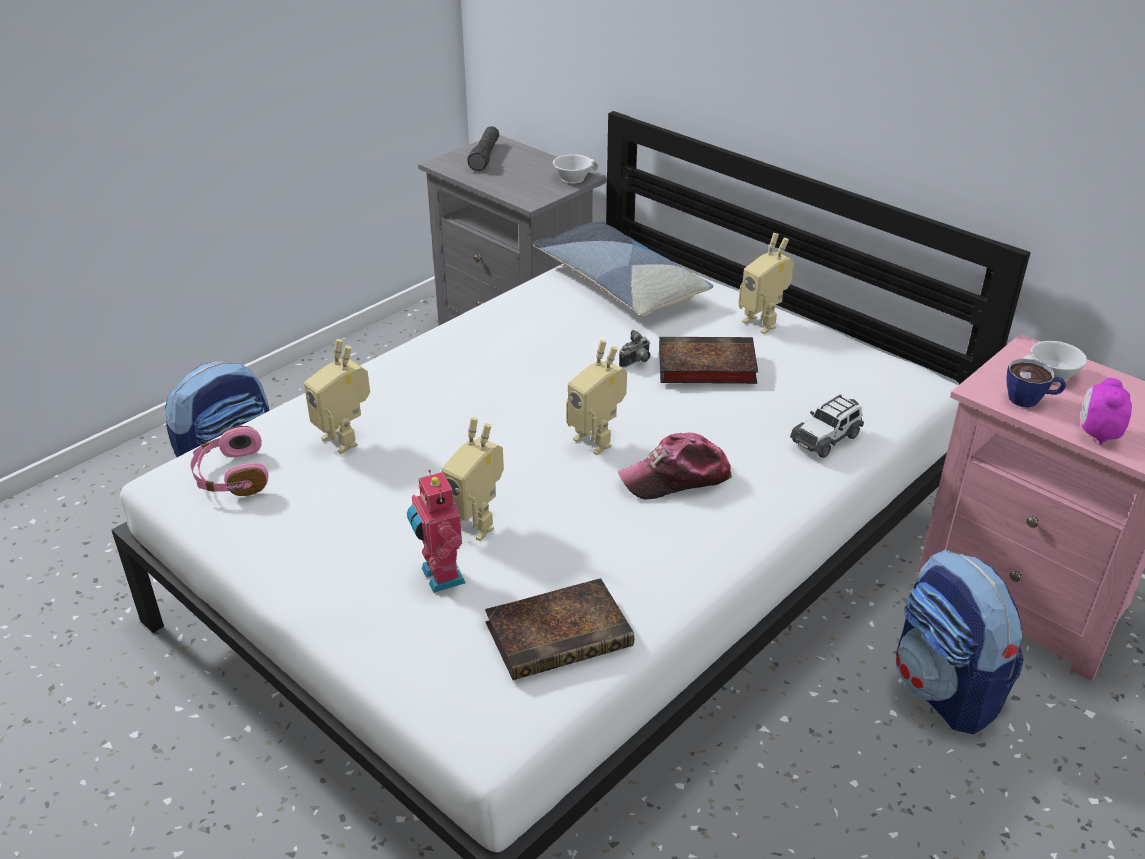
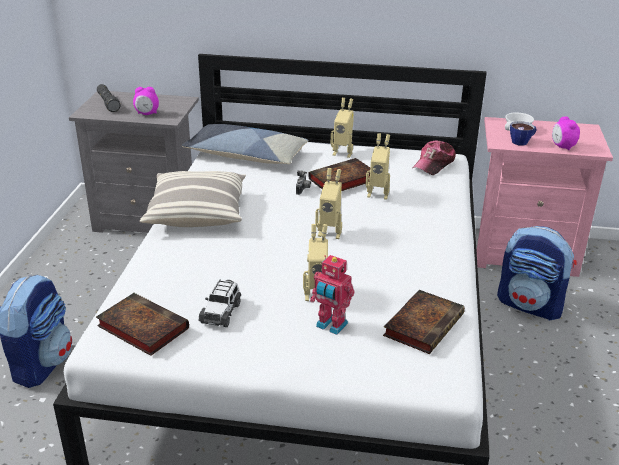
camera: 35 degrees left, 5 degrees down
(231, 476) = (140, 327): pink headphones -> book
(345, 439) = (188, 281): toy robot -> toy robot (378, 193)
(463, 347) = (197, 213): none -> pillow
(513, 185) = (147, 114): none -> alarm clock
(573, 177) = (178, 102): white cup -> none
(676, 477) = (390, 235): cap -> cap (434, 164)
(826, 438) = (436, 193): toy car -> toy car (221, 312)

